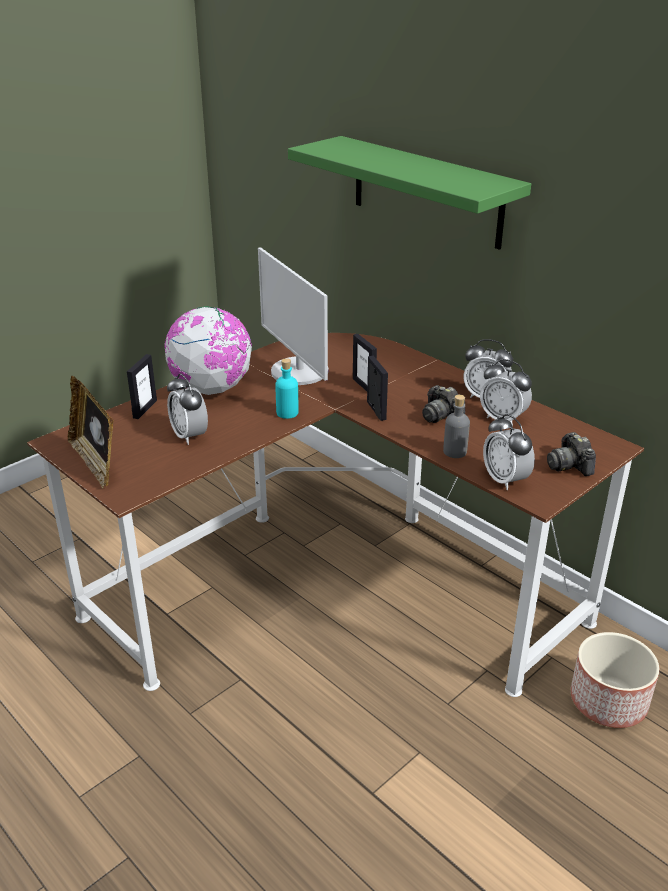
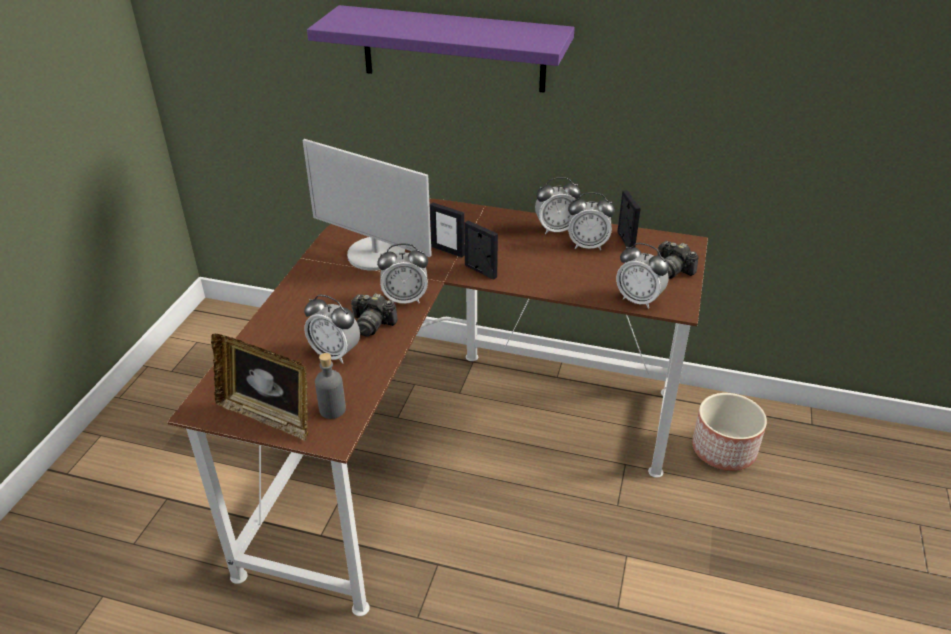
camera: 30 degrees left, 5 degrees up
(144, 409) = (261, 341): picture frame -> picture frame (625, 241)
(212, 389) = (309, 298): globe -> none
(287, 413) = (405, 299): turquoise bottle -> alarm clock
(426, 191) = (453, 49): green shelf -> purple shelf
(441, 415) = (537, 258): camera -> camera (372, 324)
(455, 451) = (579, 288): grey bottle -> grey bottle (332, 410)

